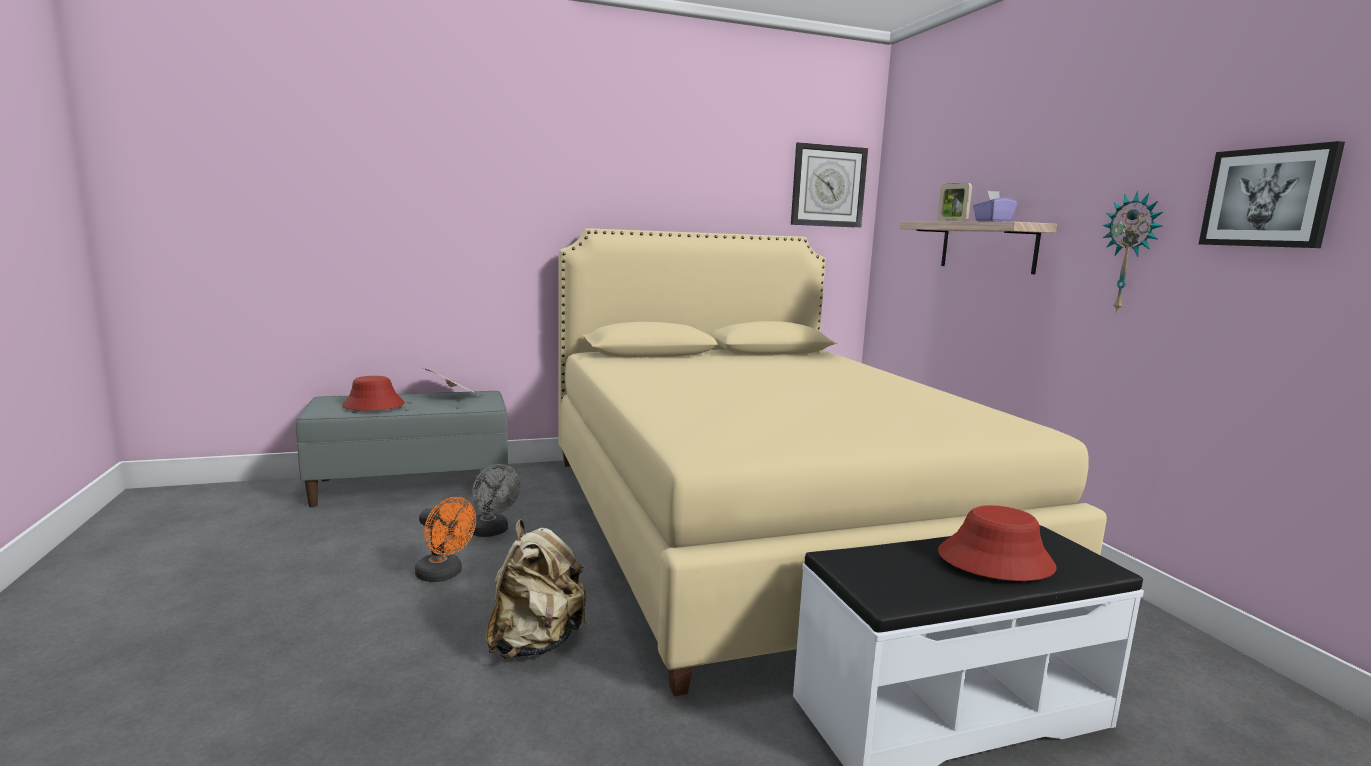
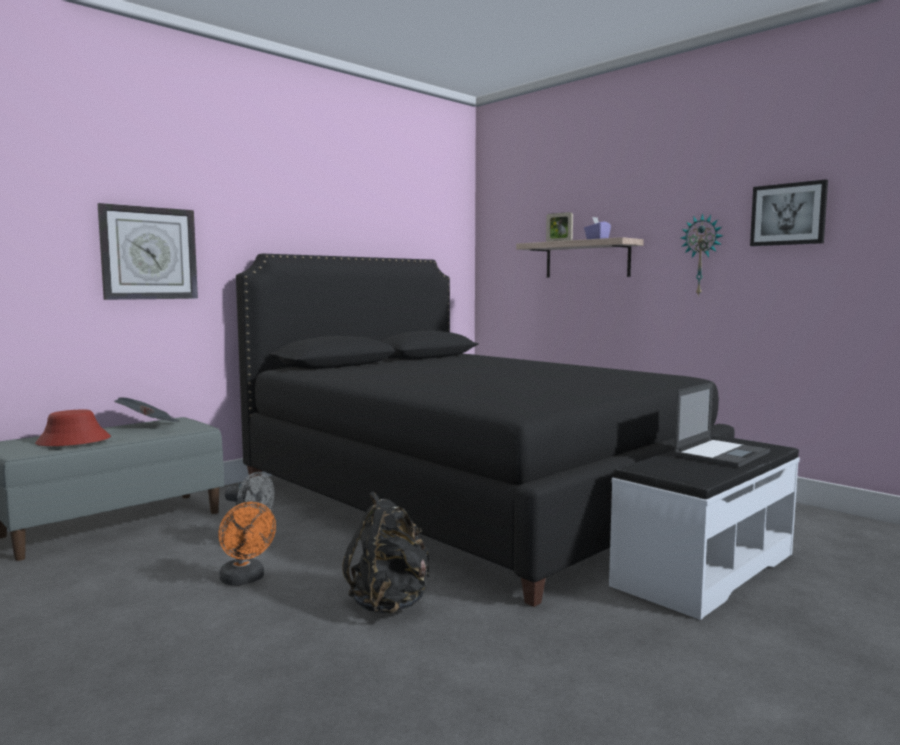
camera: 25 degrees left, 5 degrees down
(444, 575) = (245, 580): orange fan -> orange fan turned 45 degrees clockwise
(535, 643) = (390, 603): beige backpack -> black backpack
(761, 526) = (470, 496): beige bed -> black bed
(828, 186) = (442, 218): wall clock -> wall clock (149, 253)
(995, 560) = (721, 453): red hat -> laptop

